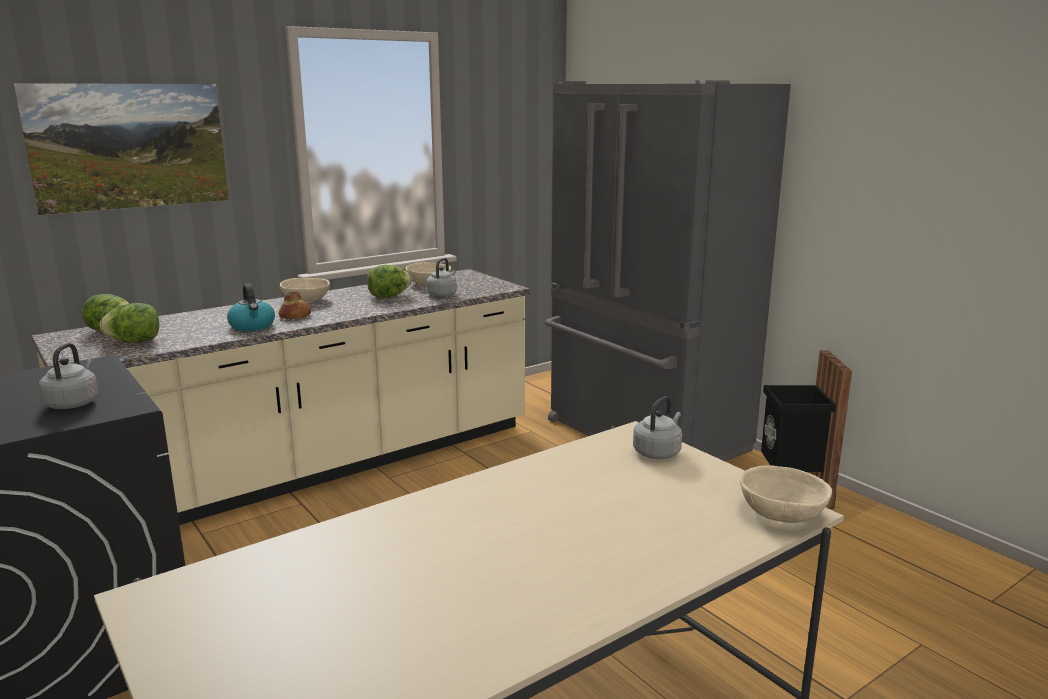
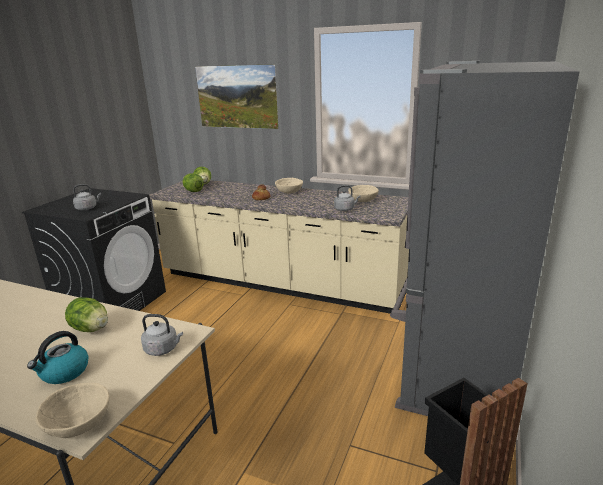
camera: 60 degrees right, 5 degrees up
(252, 326) = (235, 198): kettle -> kettle (64, 372)
(388, 296) = (322, 201): lettuce -> lettuce (91, 329)

